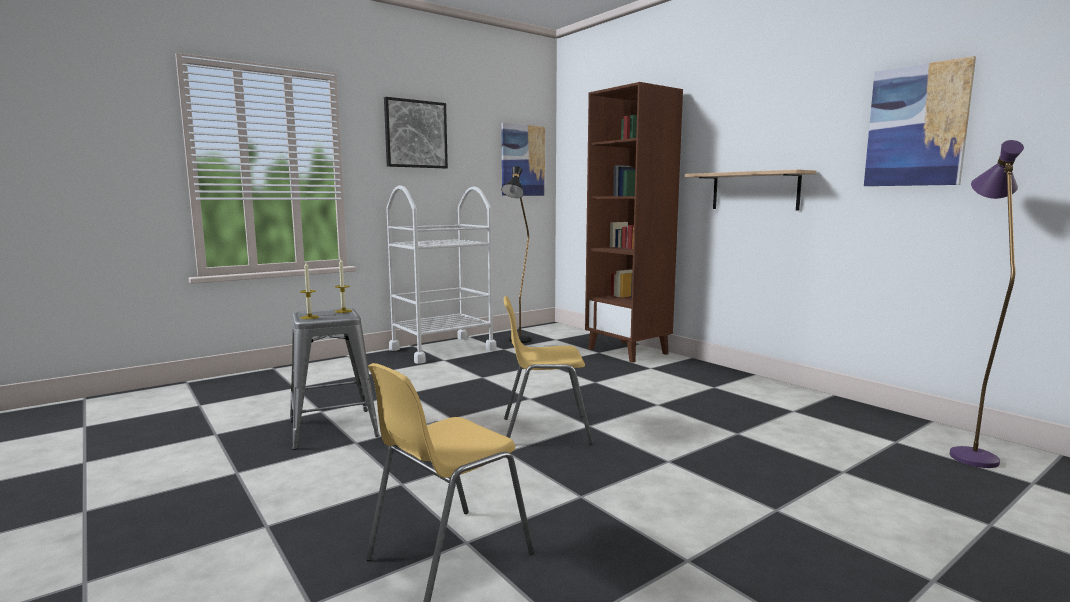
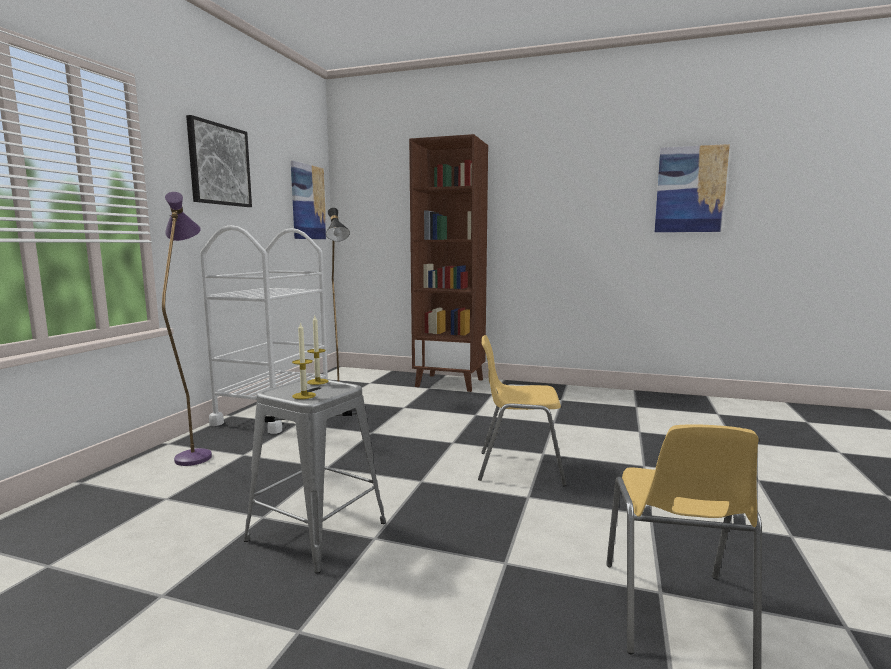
camera: 35 degrees left, 0 degrees up
(544, 430) = (519, 468): yellow chair -> yellow chair turned 45 degrees clockwise
(754, 191) = (561, 235): shelf -> none
(968, 452) = (755, 411): purple floor lamp -> purple floor lamp (195, 453)

